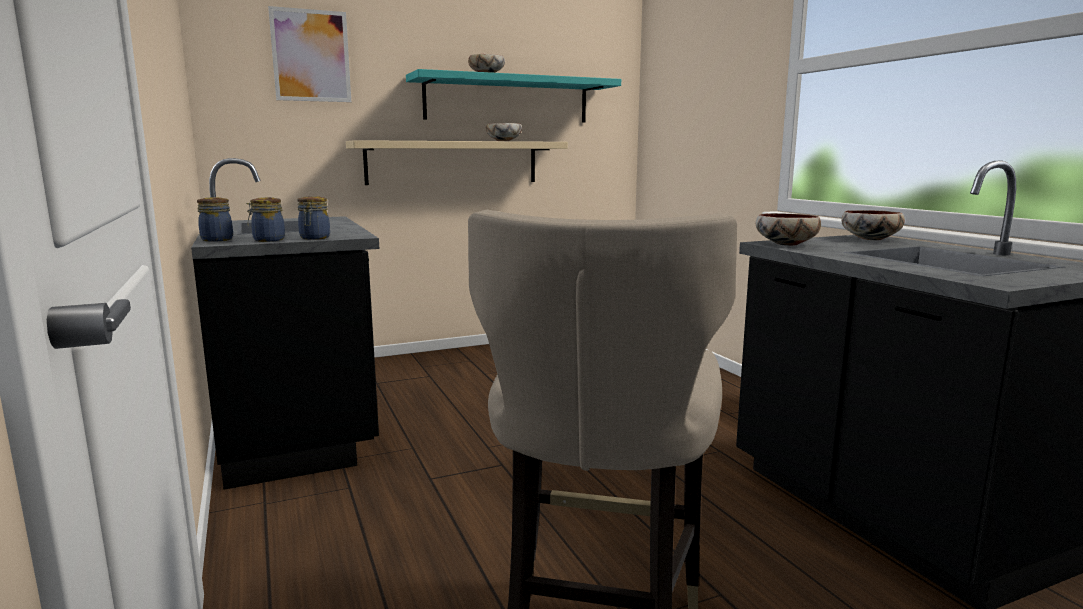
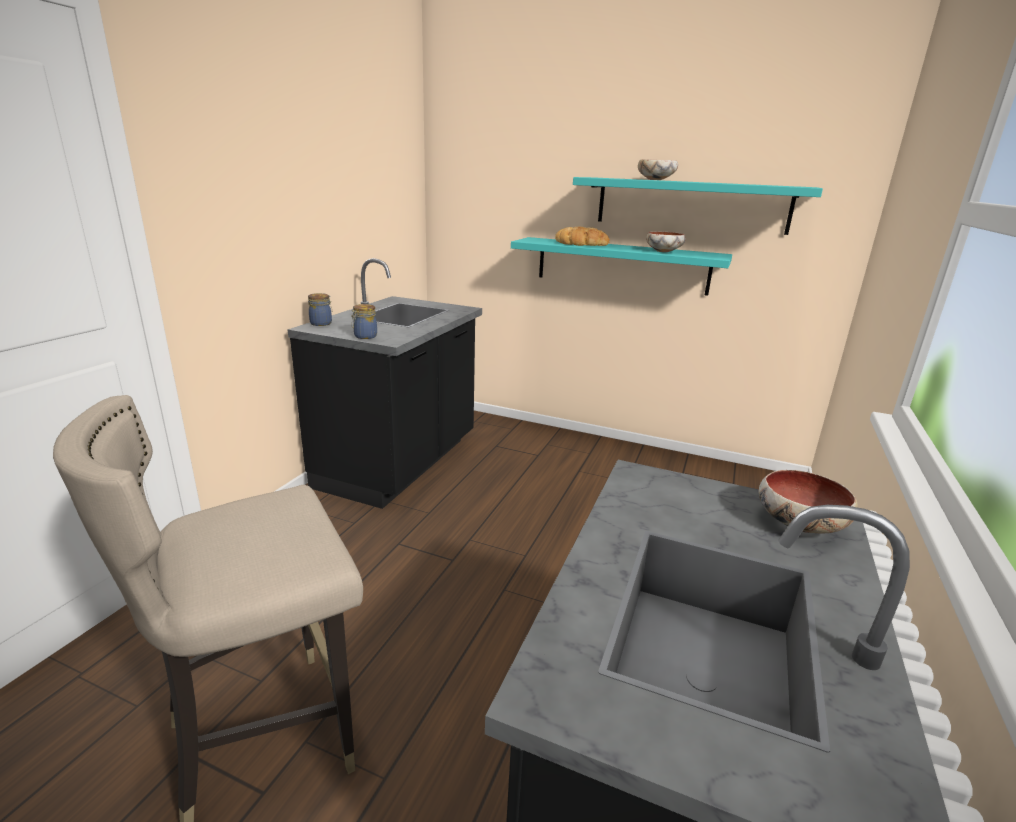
camera: 45 degrees right, 10 degrees up
(267, 240) = (338, 331): jar -> none
(311, 56) = (509, 160): picture -> none
(421, 140) = (581, 244): none -> bread
(453, 162) = (621, 265): beige shelf -> turquoise shelf
(785, 244) = (641, 485): bowl -> none

